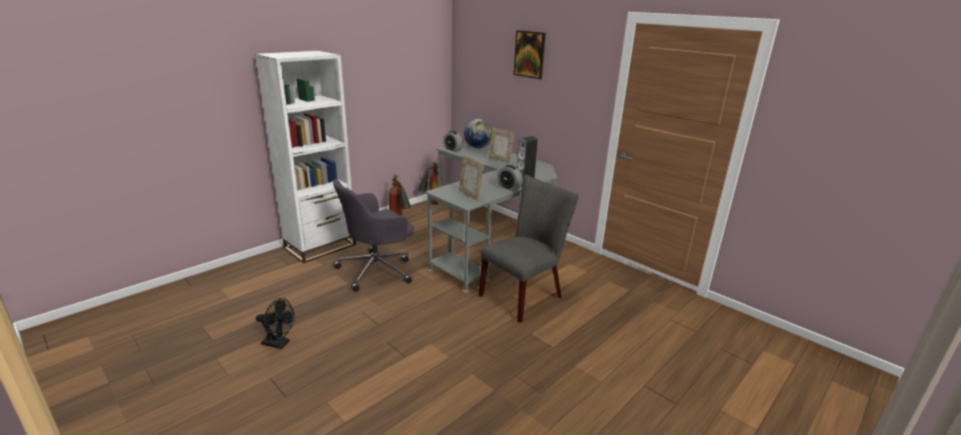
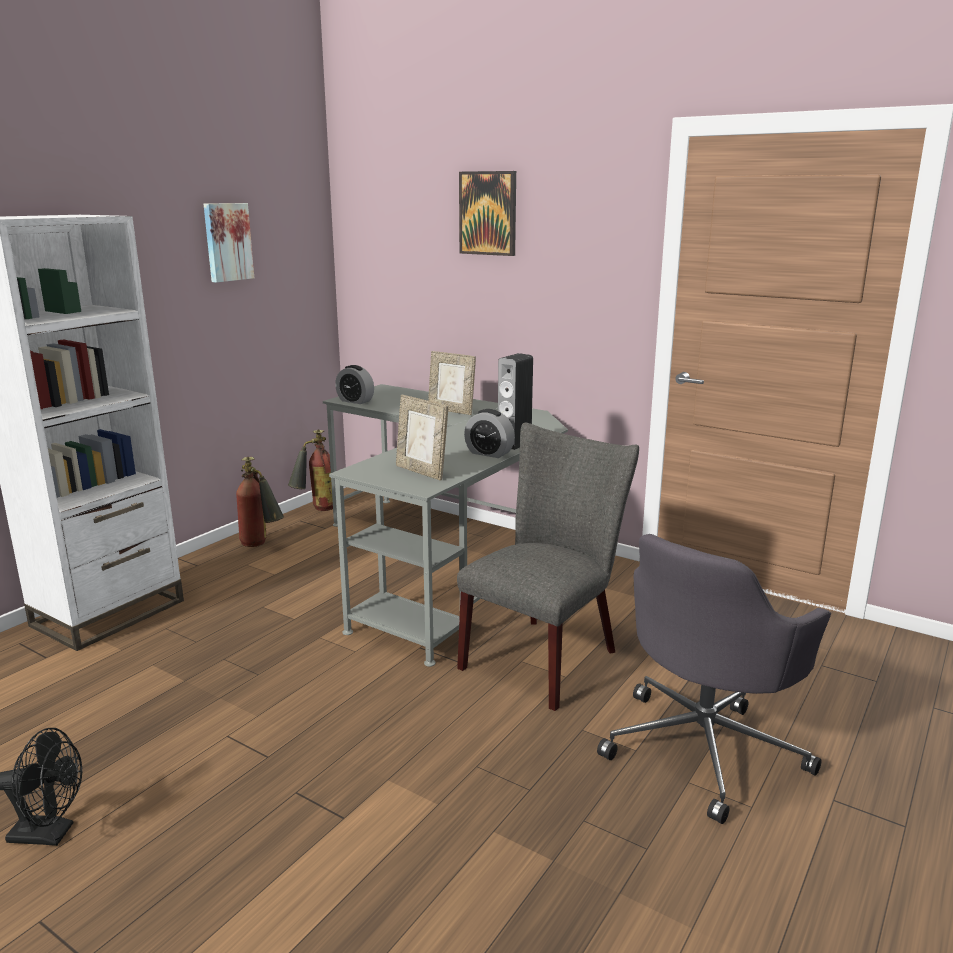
camera: 10 degrees left, 5 degrees down
(377, 270) = (239, 645): grey office chair -> grey office chair (704, 747)
(392, 62) = (227, 242): none -> picture
(477, 147) = (400, 394): globe -> none

